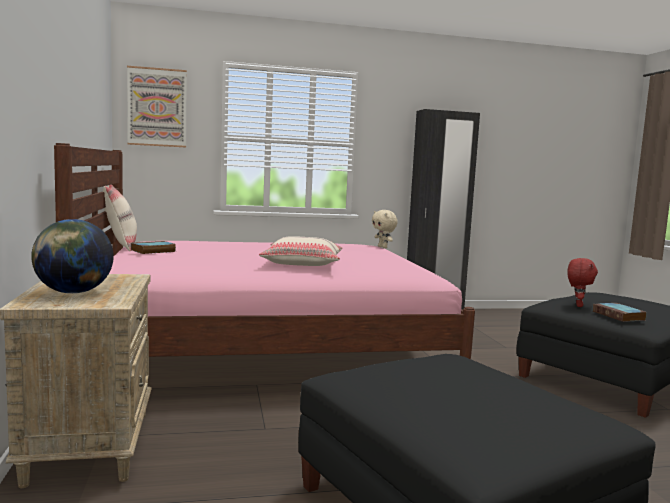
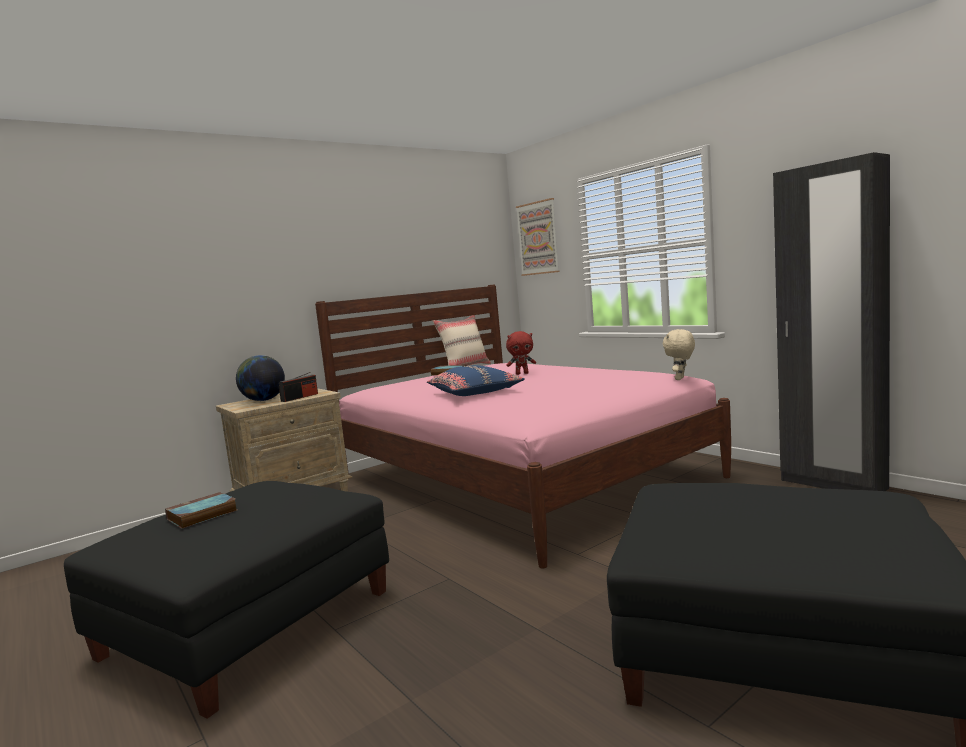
camera: 65 degrees right, 0 degrees up
(124, 283) = (300, 397): none -> radio
(302, 263) = (475, 392): beige pillow -> blue pillow
(577, 305) = (700, 497): red plush toy -> red plush toy (522, 373)
(619, 316) = (679, 526): book -> book (201, 515)

